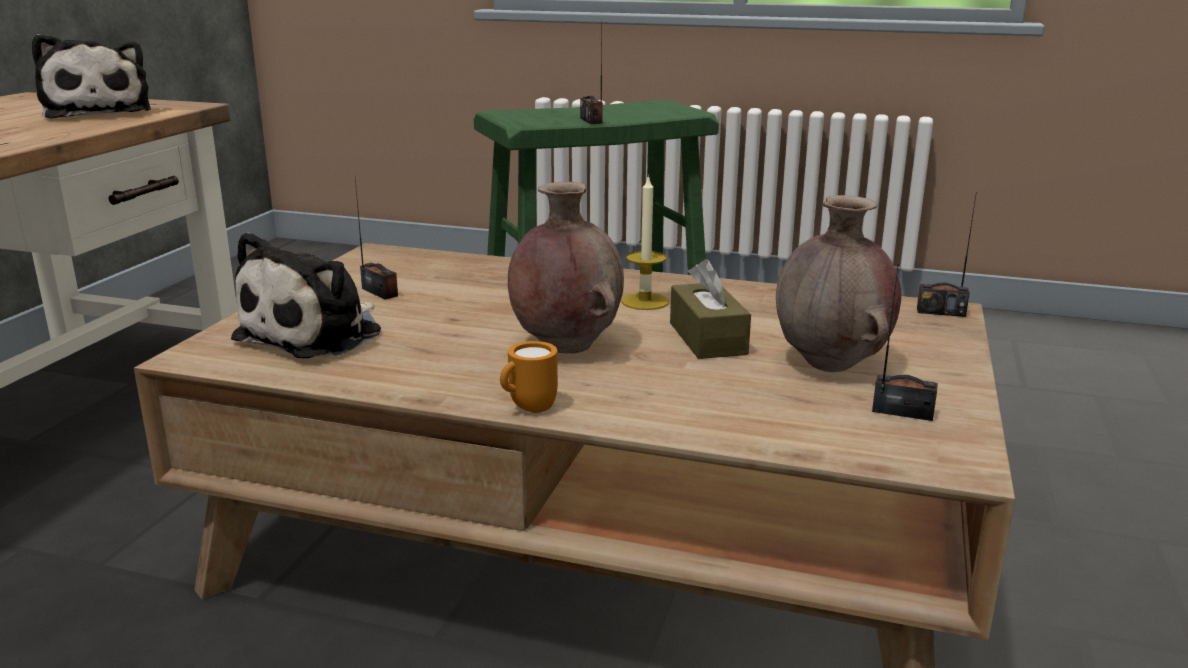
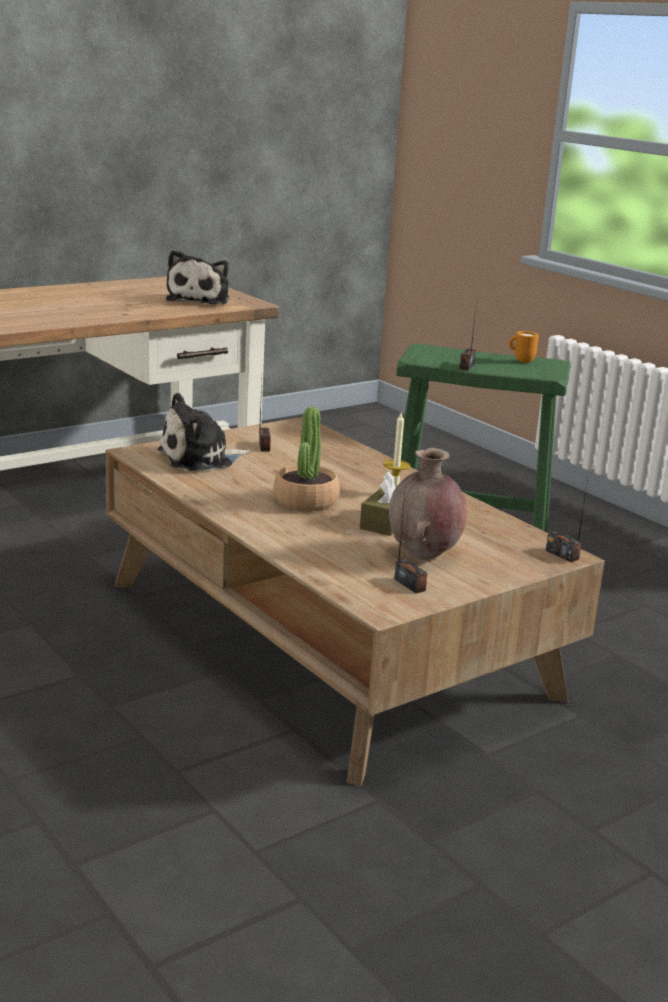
camera: 35 degrees right, 0 degrees up
(527, 409) = (234, 521): orange mug -> orange mug (520, 361)
(565, 346) = (305, 501): brown vase -> potted plant

